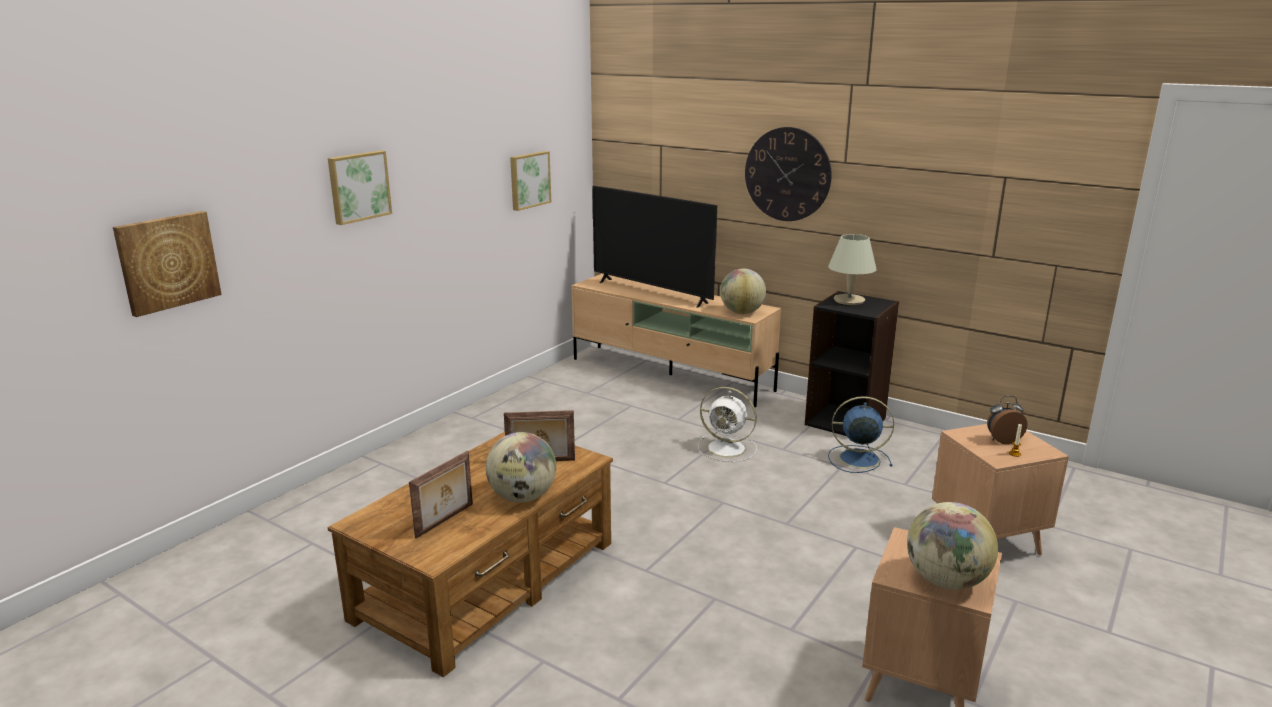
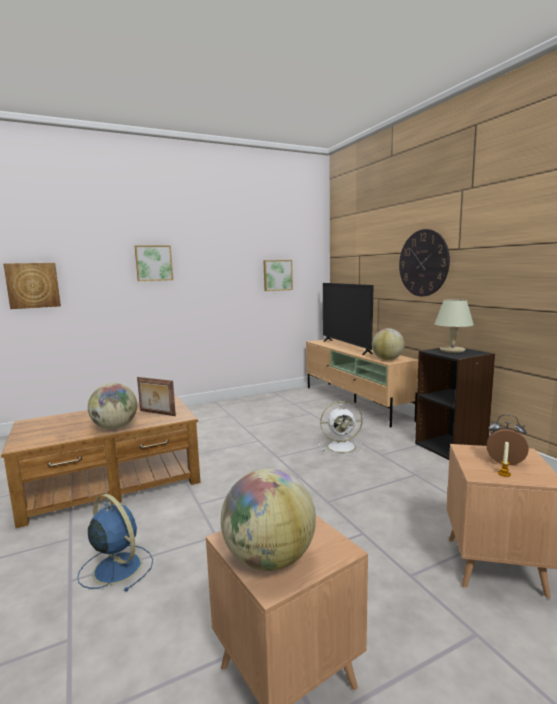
camera: 30 degrees right, 10 degrees down
(445, 521) = (60, 430): picture frame -> none
(728, 448) = (342, 447): white fan -> white fan turned 60 degrees counterclockwise
(857, 459) = (433, 472): blue fan -> blue fan (116, 567)

